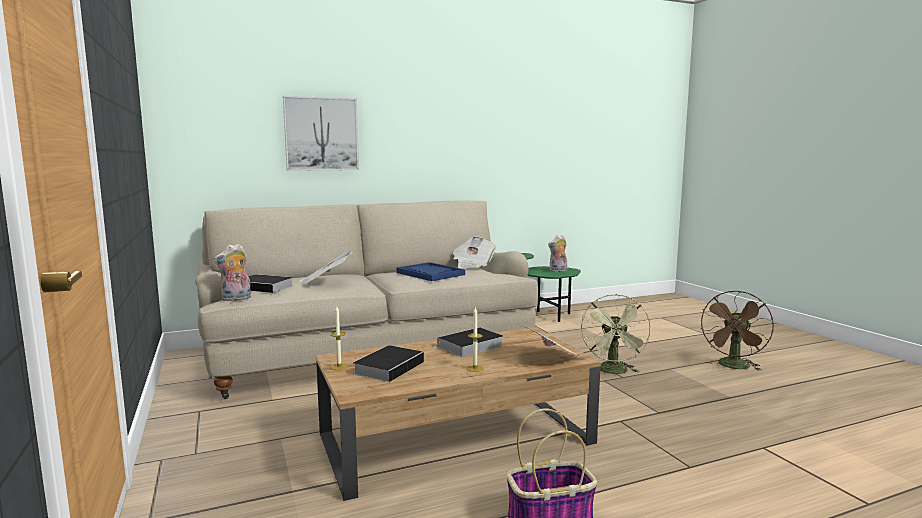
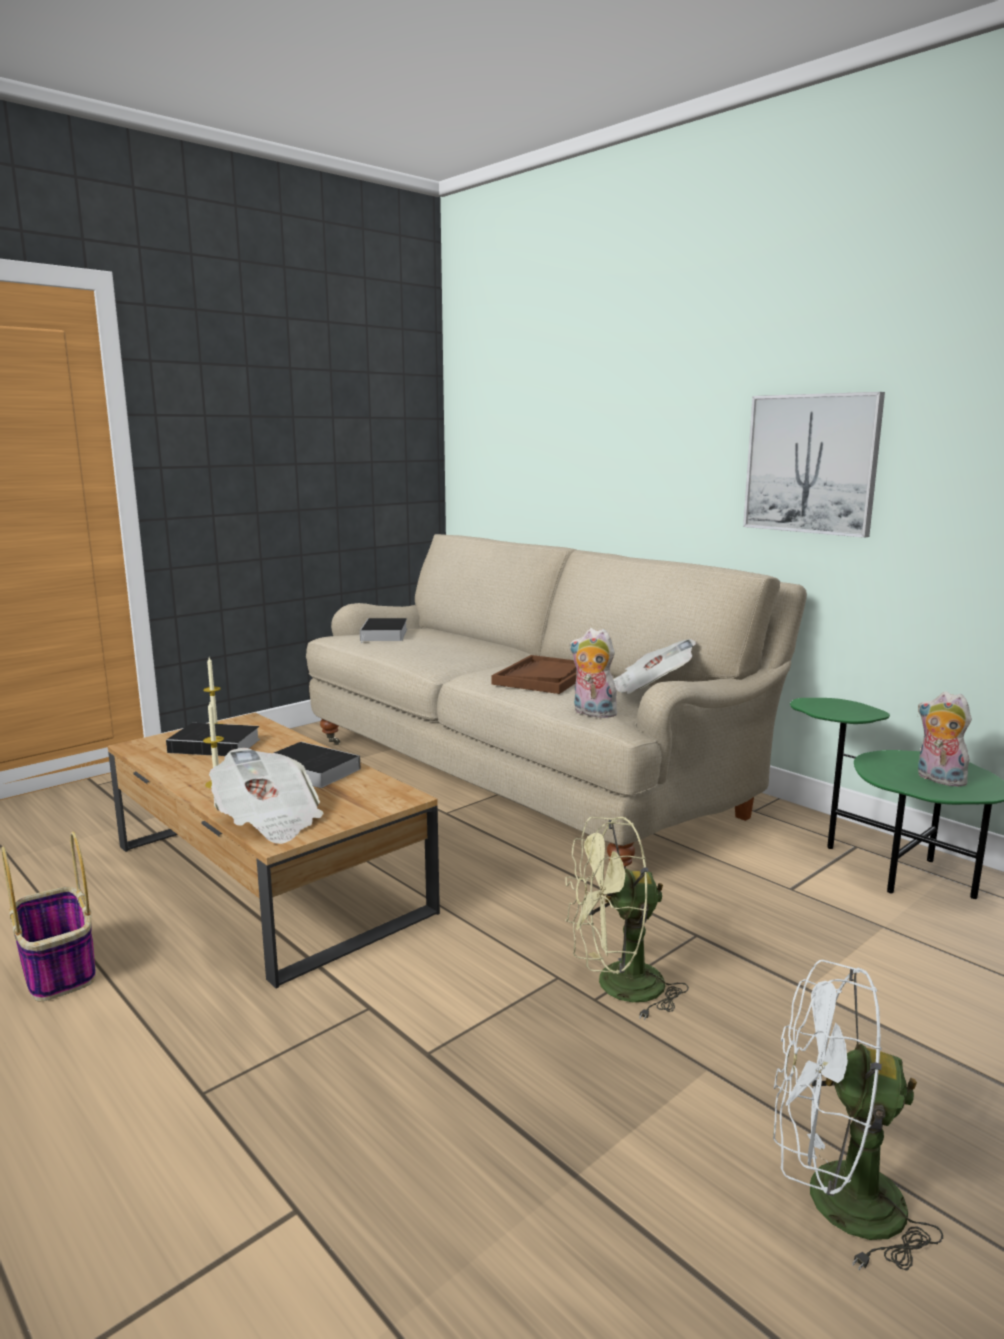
camera: 70 degrees right, 5 degrees up
(236, 299) = (337, 637): plush toy -> plush toy (592, 713)
(321, 134) = (593, 436): picture -> picture (811, 464)
(325, 282) = (432, 647): newspaper -> none
(430, 273) = (544, 677): blue tray -> brown tray
(734, 367) = (833, 1201): brown fan -> white fan

